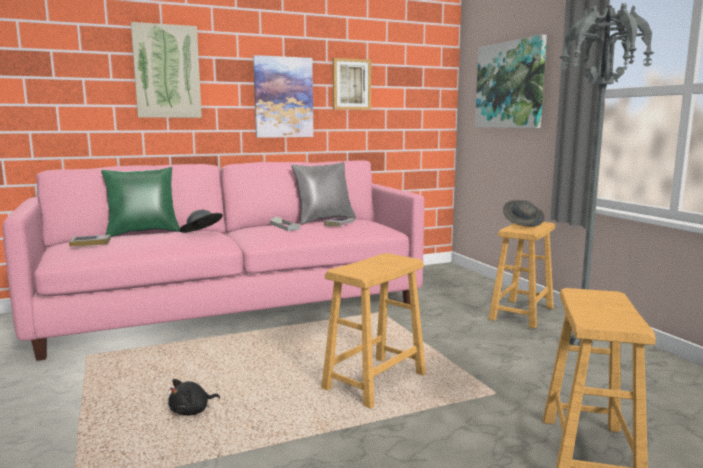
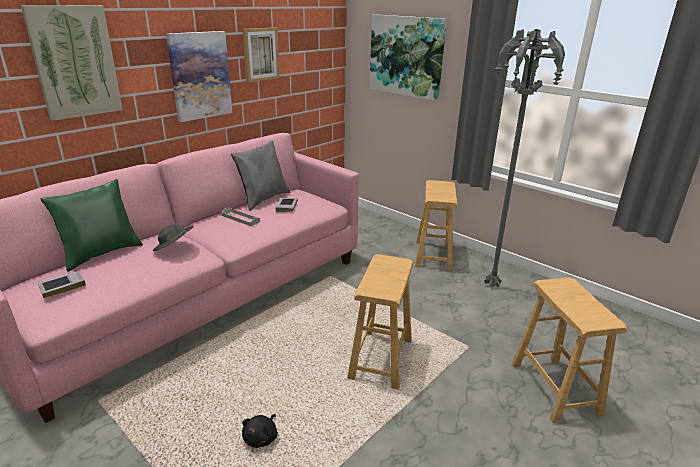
camera: 25 degrees left, 15 degrees up
(523, 223) = (433, 186): grey hat -> none

